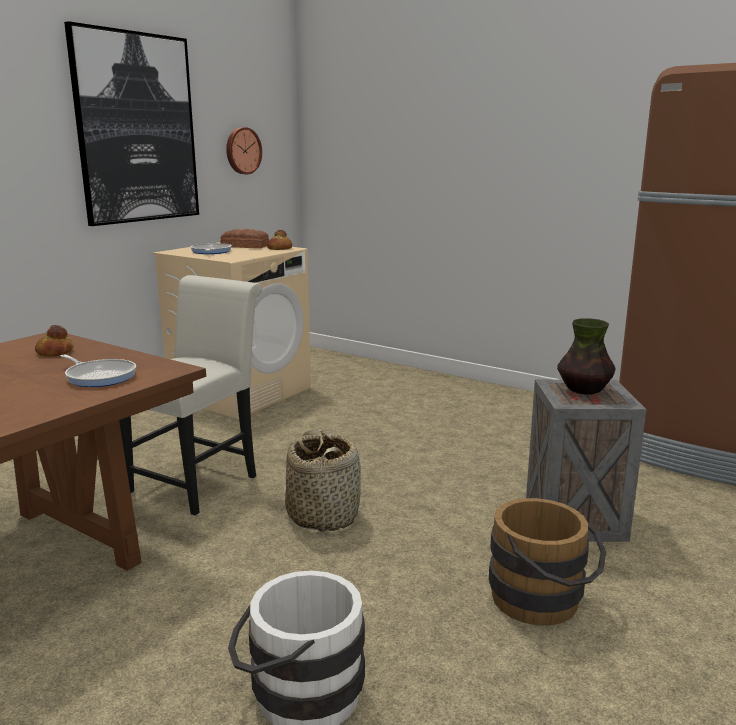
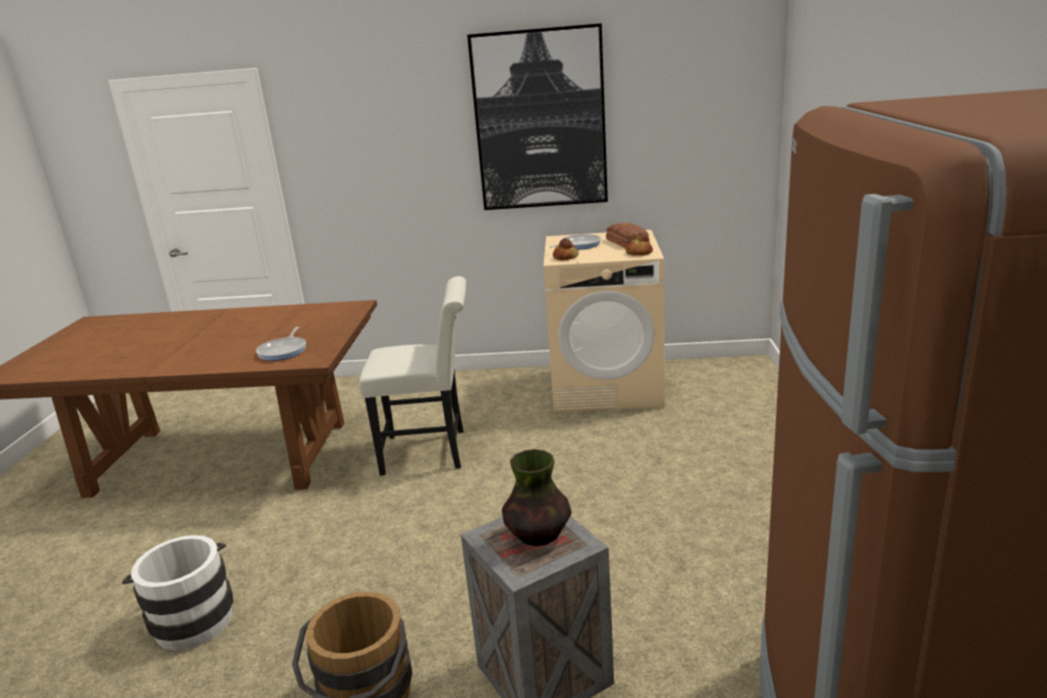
camera: 60 degrees right, 5 degrees up
(54, 352) = (325, 320): bread -> bread (565, 257)
(242, 151) = (681, 132): wall clock -> none
(323, 515) = (424, 525): basket -> none

